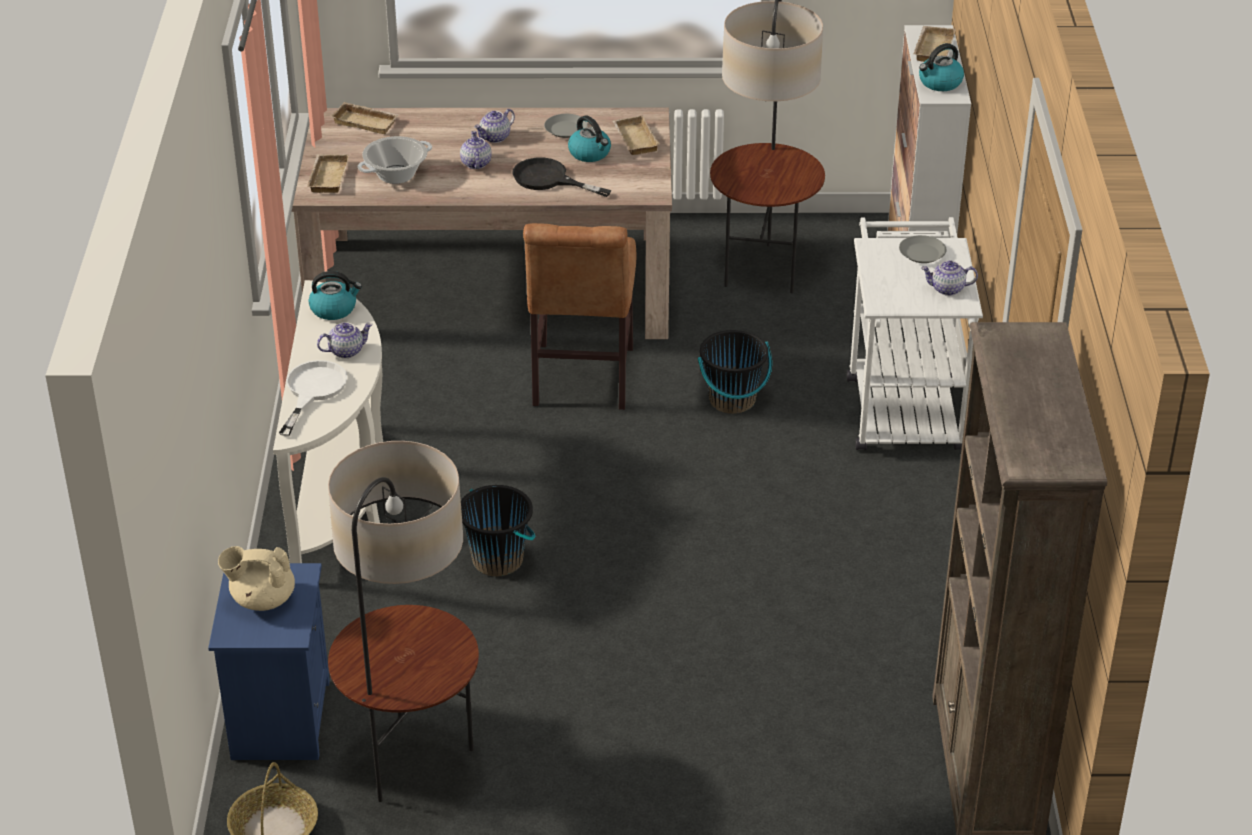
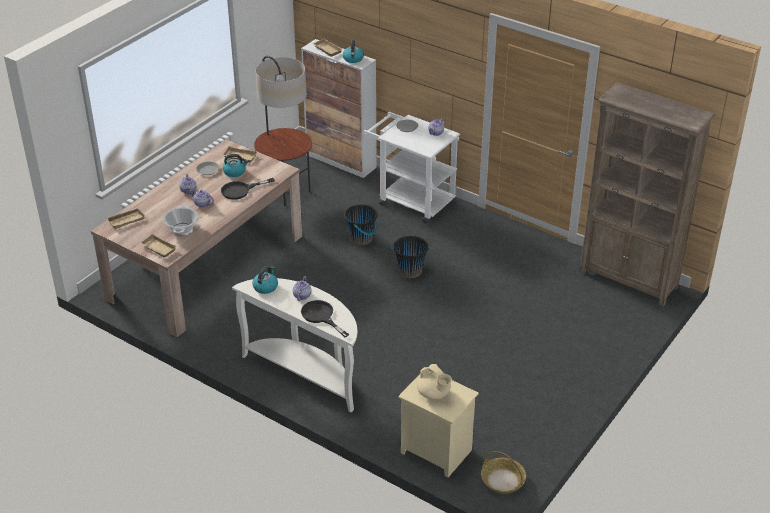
camera: 55 degrees left, 0 degrees up
(262, 599) = (434, 394): beige teapot -> beige teapot turned 75 degrees counterclockwise
(279, 718) = (434, 452): blue nightstand -> beige nightstand
(312, 391) = (321, 316): white frying pan -> black frying pan
(412, 762) = (497, 423): floor lamp -> none
(498, 560) = (395, 345): black bucket -> black bucket (410, 271)
(581, 381) = (303, 271): brown chair -> none

